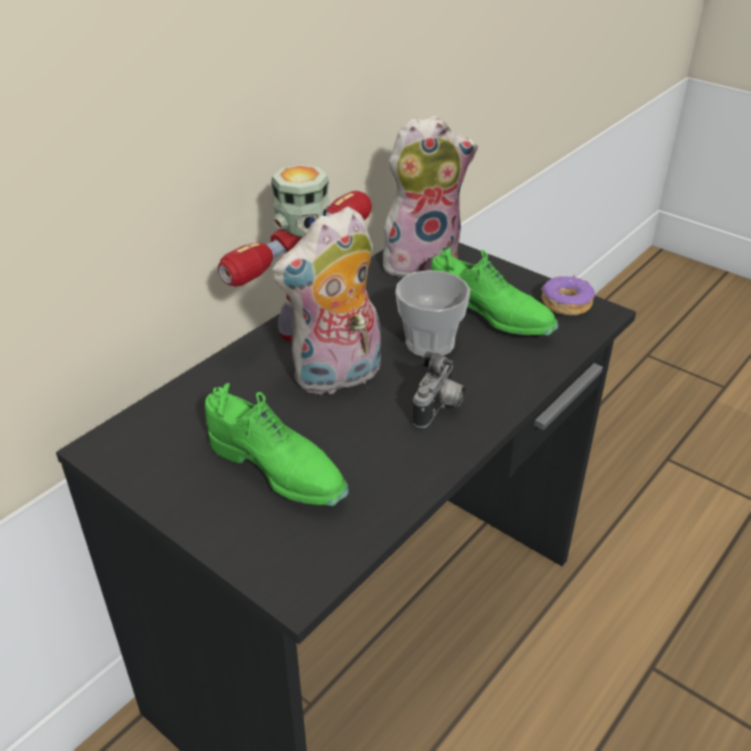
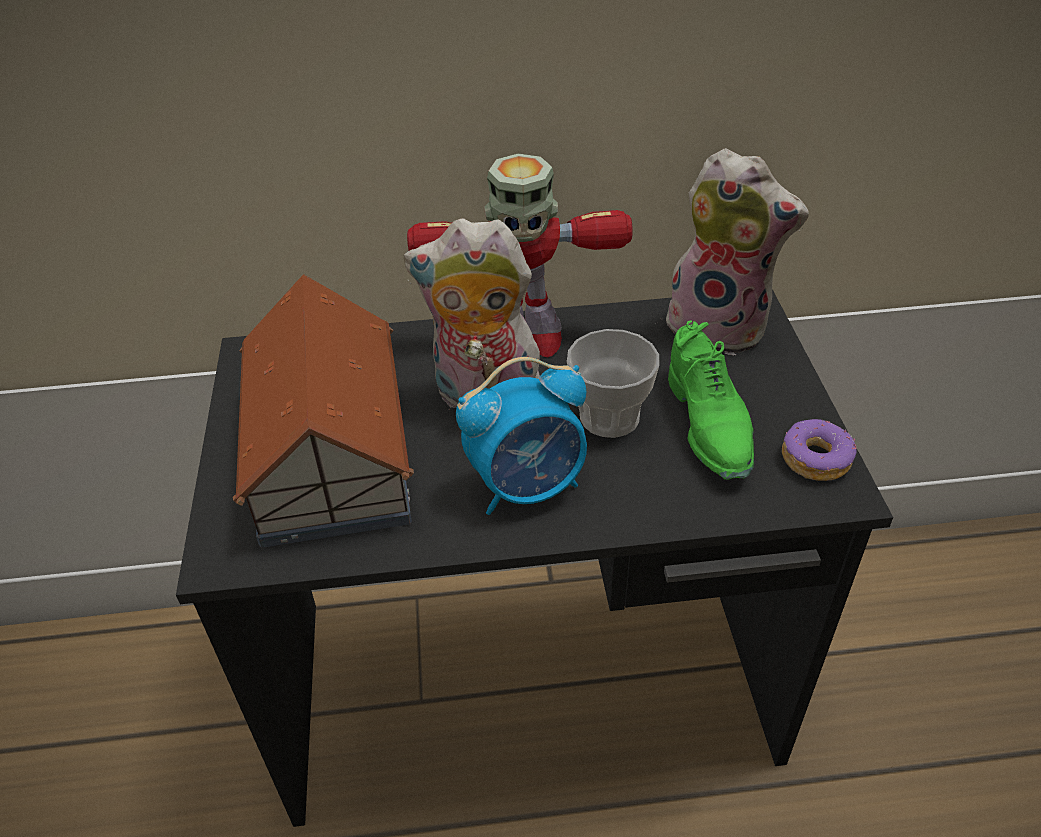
camera: 45 degrees right, 5 degrees up
(277, 470) = (333, 452): green shoe -> toy house
(439, 409) = (528, 486): camera -> alarm clock

